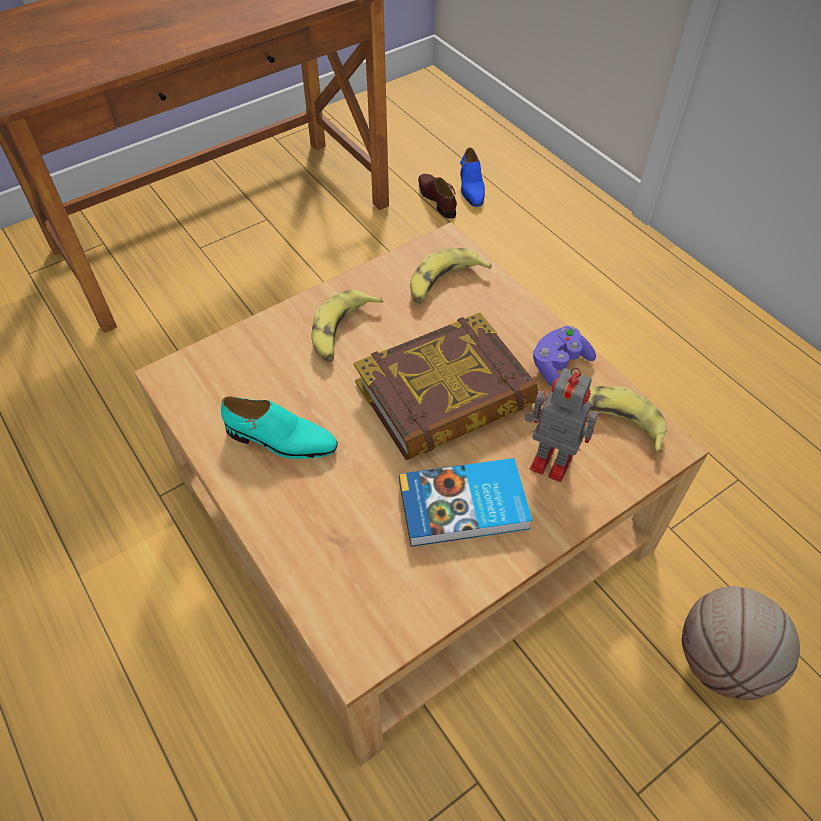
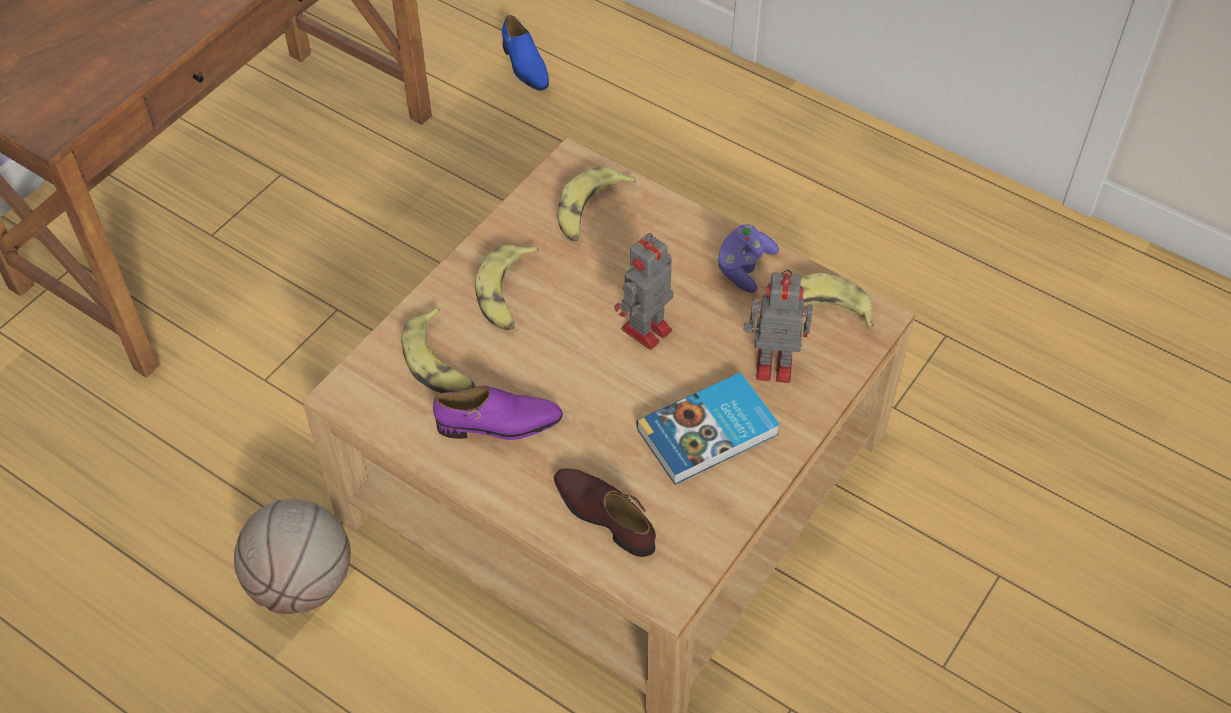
camera: 20 degrees left, 0 degrees up
(259, 373) = (440, 363): none -> banana
(281, 440) = (499, 424): turquoise shoe -> purple shoe
(437, 199) = (488, 92): brown shoe -> brown shoe (604, 515)
(445, 395) = (644, 331): book -> toy robot
(722, 660) = (983, 520): basketball -> basketball (302, 582)

